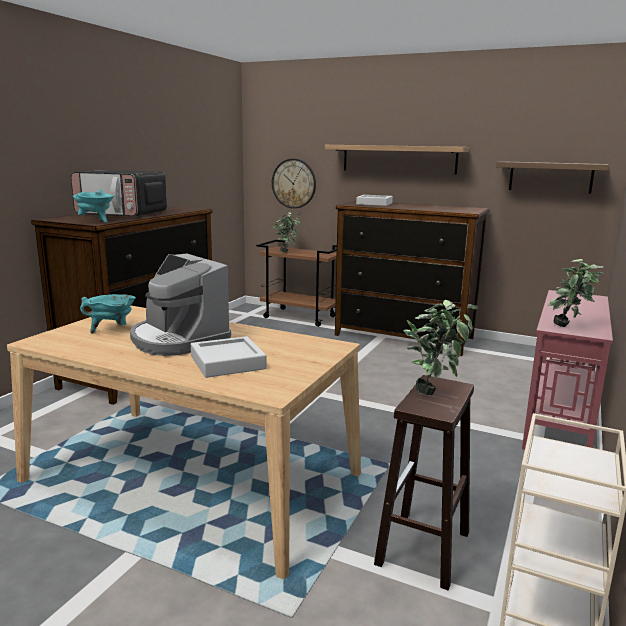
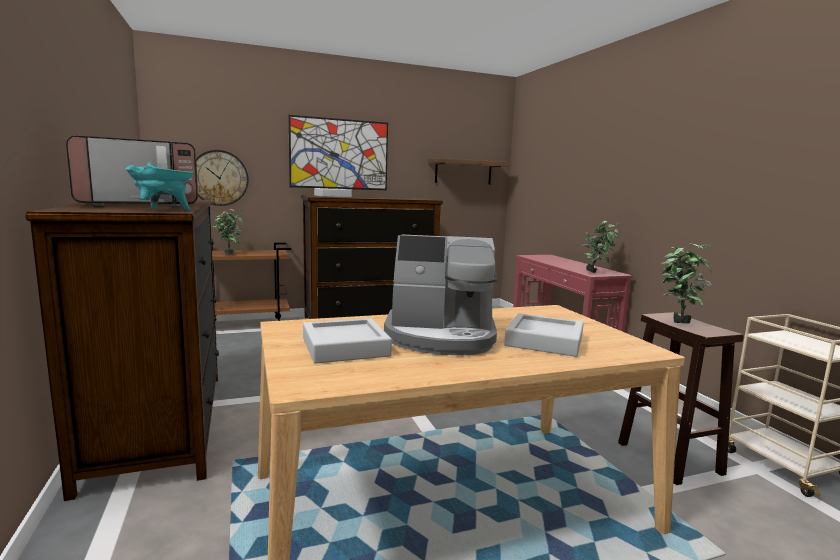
camera: 45 degrees left, 5 degrees down
(112, 330) = (345, 347): turquoise cooking pot -> grey tray
(399, 159) = (339, 154): shelf -> picture

